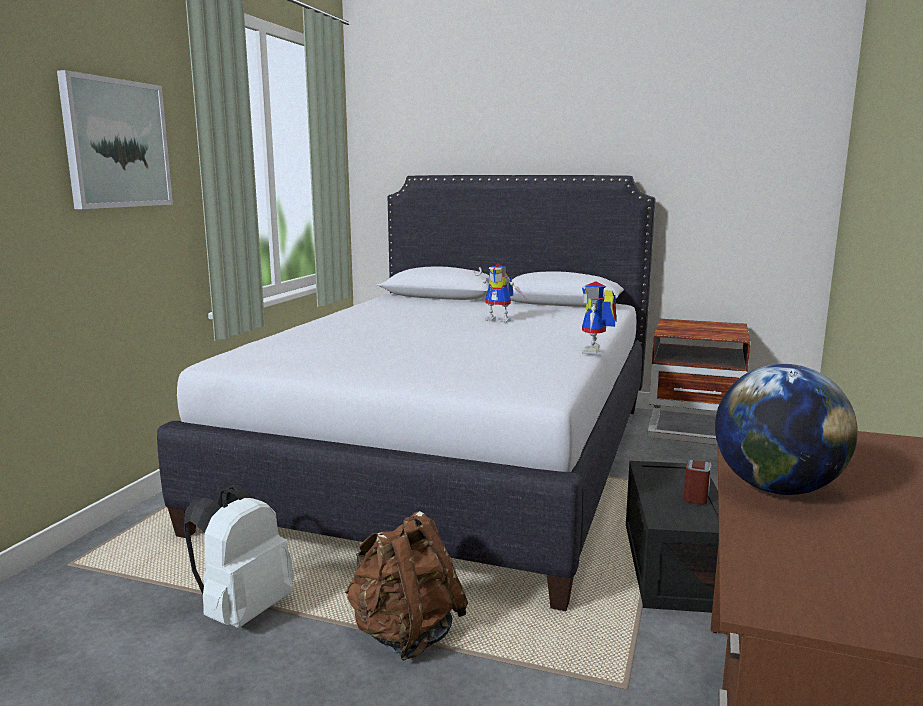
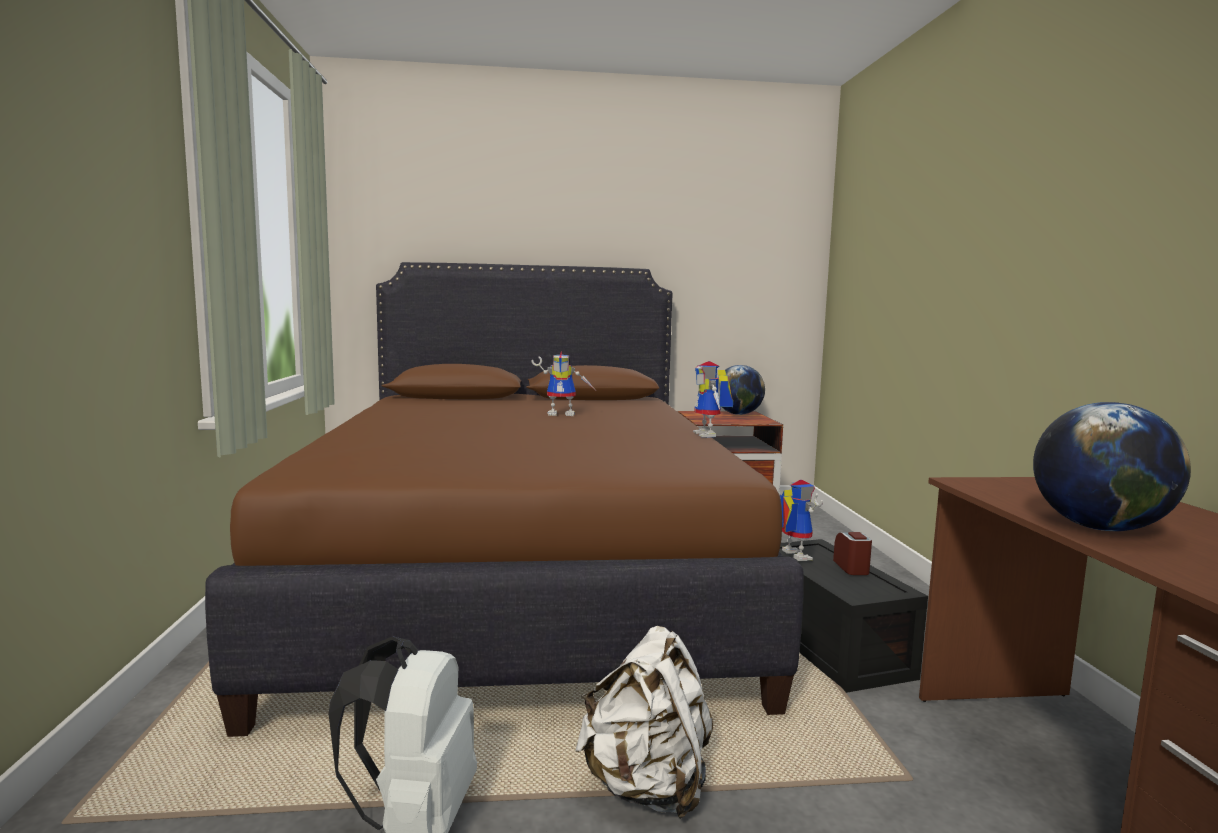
camera: 25 degrees left, 5 degrees down
(116, 144) = (101, 171): picture -> none
(405, 635) = (647, 787): brown backpack -> white backpack
(453, 460) = (522, 578): white bed -> brown bed
(649, 474) = (790, 555): none -> toy robot
(719, 326) = (738, 414): none -> globe

